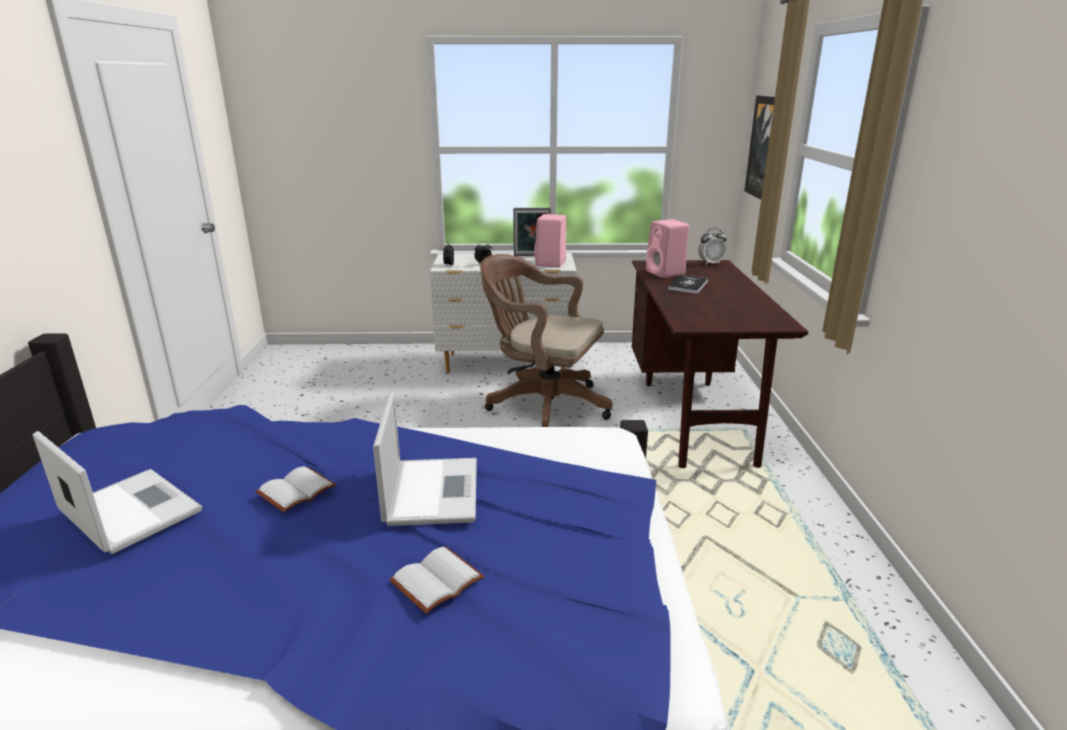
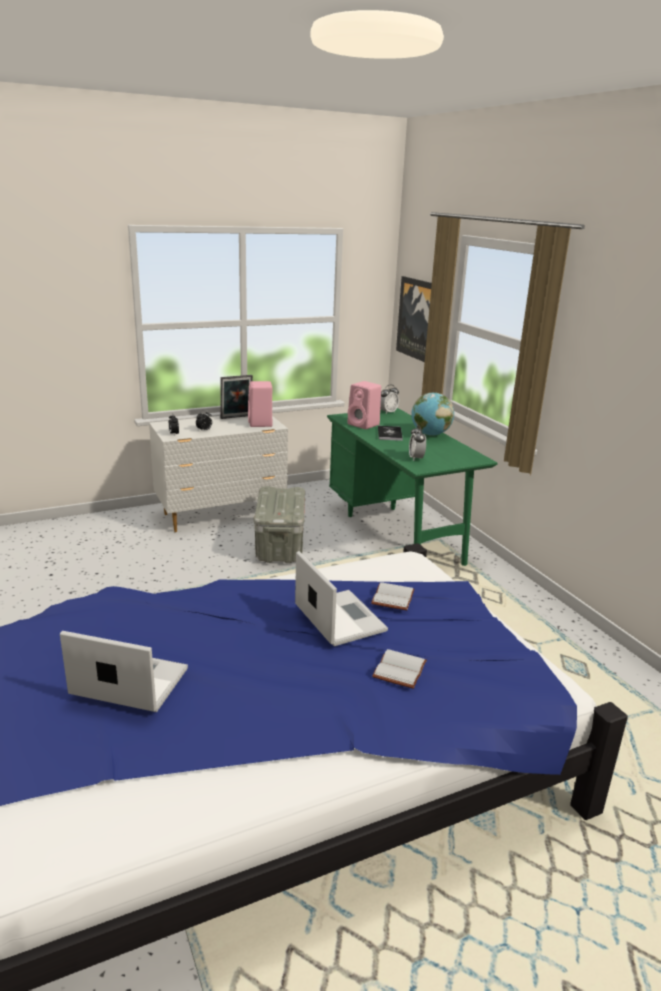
camera: 25 degrees left, 0 degrees up
(296, 489) = (242, 638): white book -> white book (392, 597)
(542, 405) = (279, 546): brown office chair -> grey storage box
(693, 414) = (397, 534): brown desk -> green desk
(694, 314) = (416, 458): none -> alarm clock
(742, 291) = (430, 434): none -> globe

